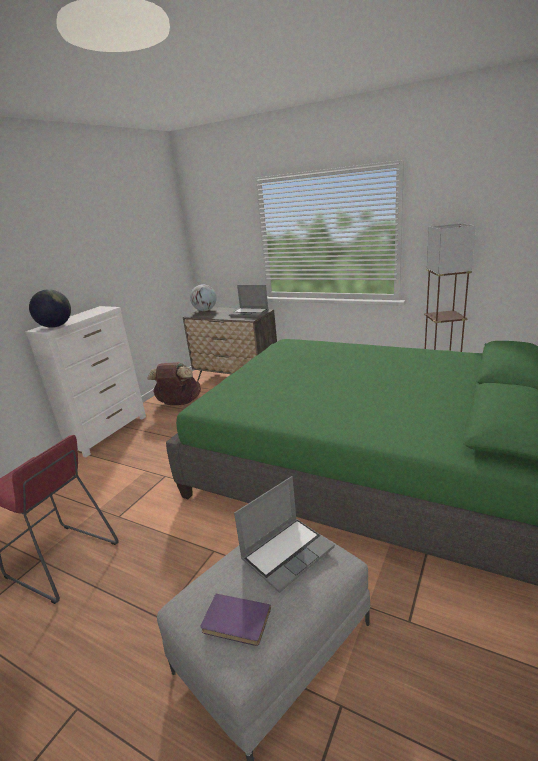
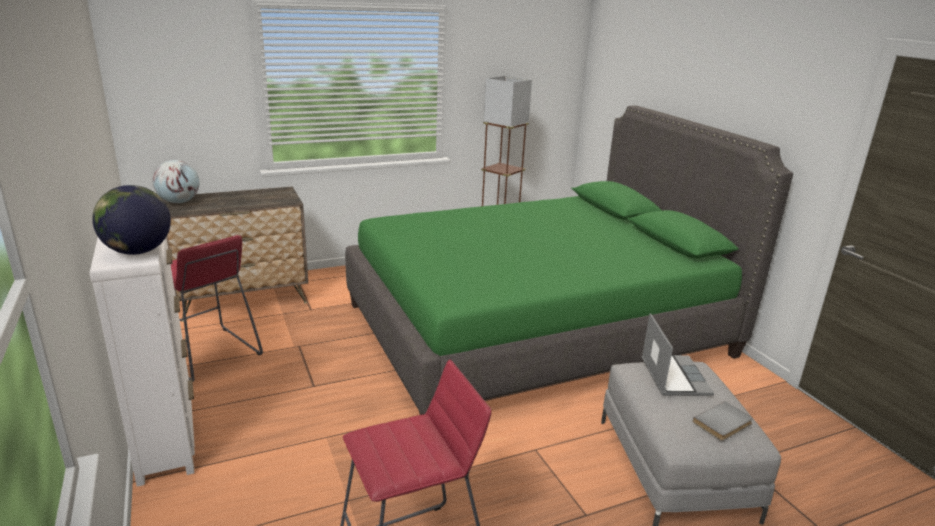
camera: 55 degrees left, 0 degrees up
(179, 403) = (209, 354): brown backpack -> red stool
(235, 622) = (724, 423): purple book -> grey book
(249, 313) = (269, 195): laptop -> none

